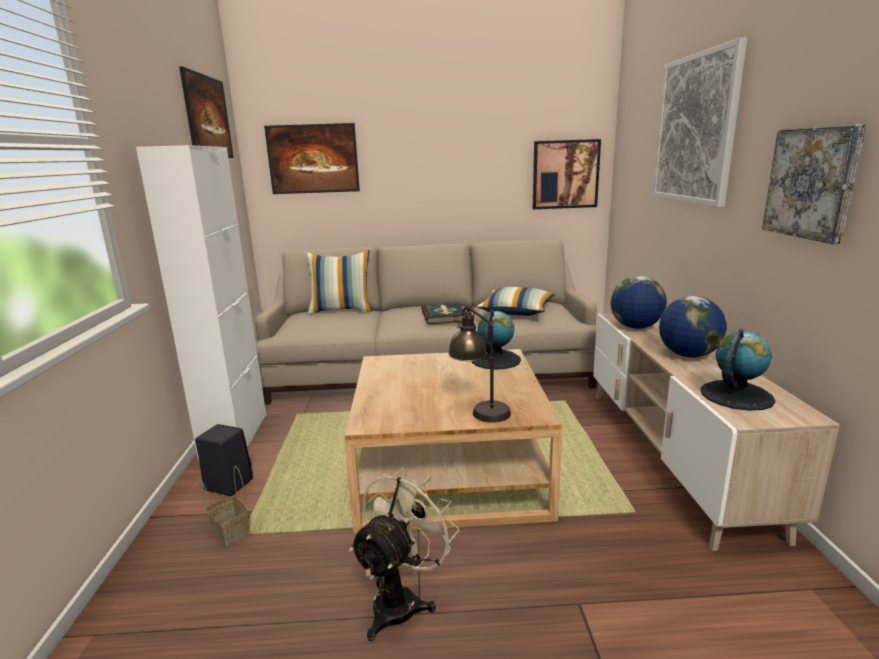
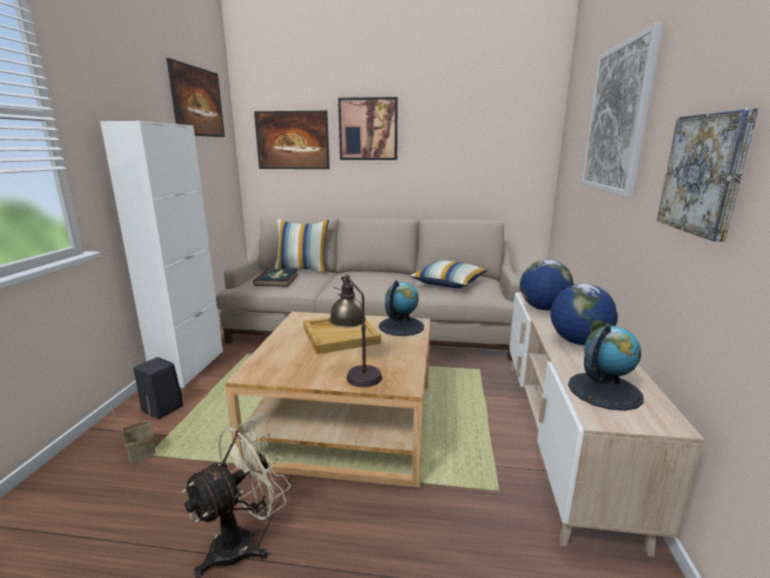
camera: 10 degrees right, 0 degrees up
(437, 375) = (341, 335): none -> beige tray
(444, 316) = (382, 282): book -> book (277, 280)
(565, 174) = (512, 162): picture -> picture (368, 129)

